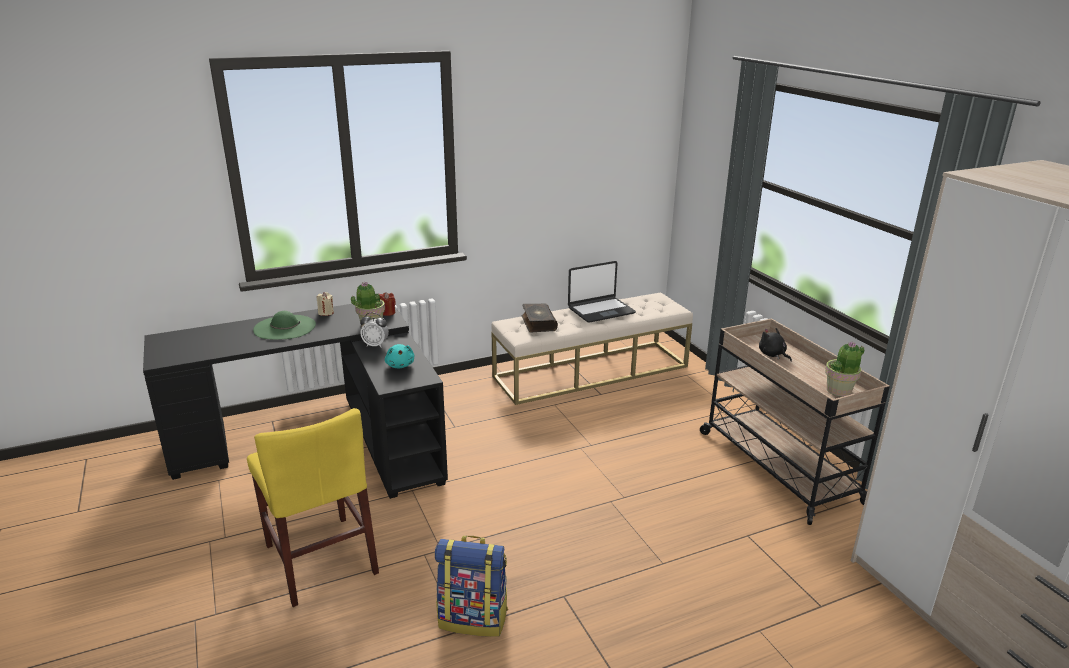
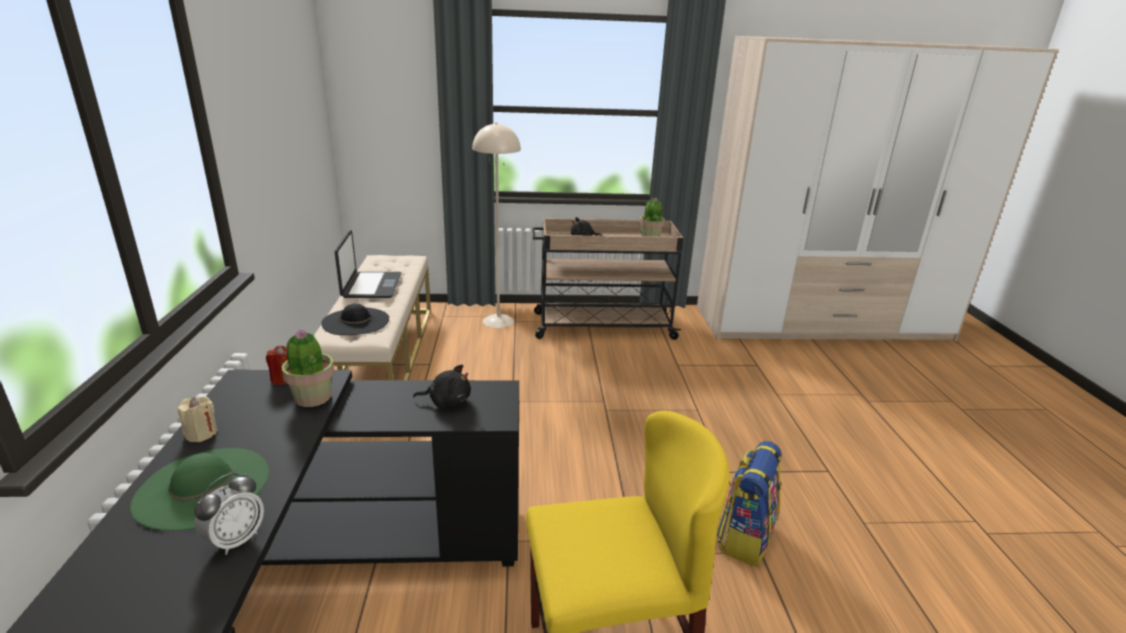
camera: 70 degrees left, 0 degrees up
(375, 345) = (362, 411): alarm clock -> alarm clock (236, 540)
(400, 365) = (447, 401): turquoise plush toy -> black plush toy
(538, 323) = (355, 321): book -> black hat
(710, 403) = (498, 321): none -> beige floor lamp

